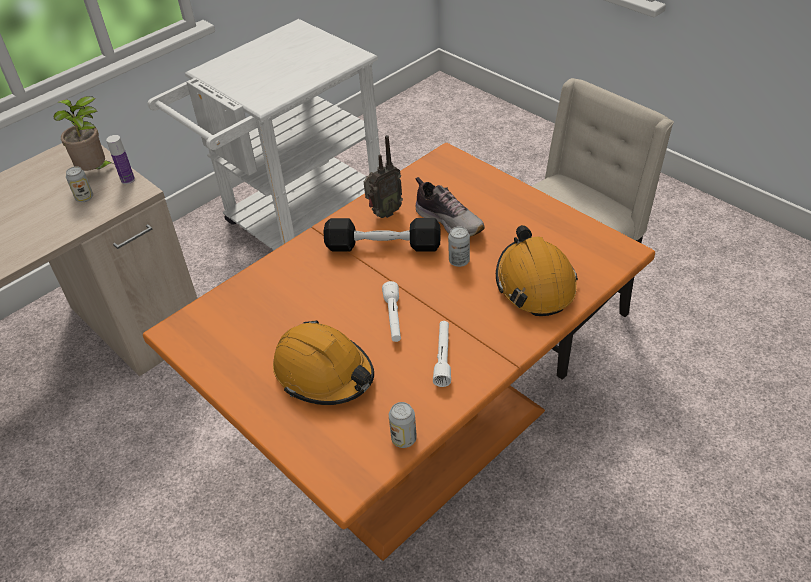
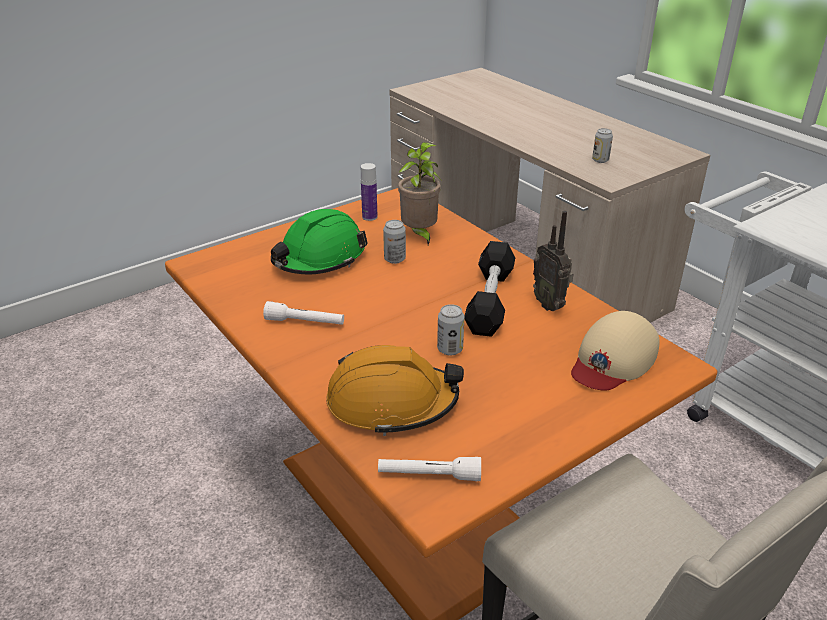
camera: 95 degrees right, 10 degrees down
(96, 172) = (641, 163): potted plant -> potted plant (419, 235)
(127, 180) = (629, 176): bottle -> bottle (369, 217)
(324, 373) = (319, 258): orange hard hat -> green hard hat
(393, 318) = (374, 298): white flashlight -> white flashlight (429, 475)
(404, 439) = (221, 292): can -> can (394, 259)
(449, 182) = (613, 359): none -> beige cap
(449, 221) = (528, 350): shoe -> none

